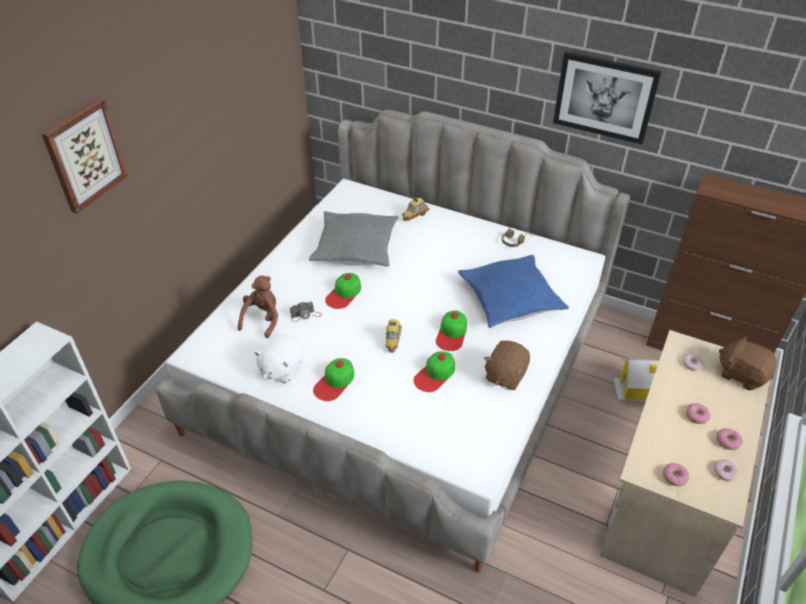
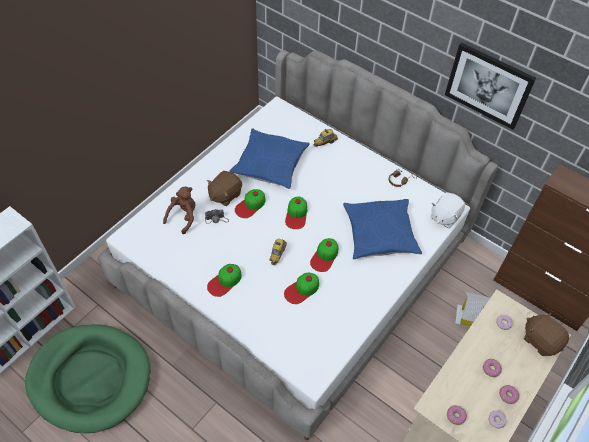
camera: 10 degrees right, 10 degrees up
(85, 155) = (55, 87): picture -> none
(281, 368) = (188, 262): white plush toy -> white plush toy (444, 216)
(355, 247) = (270, 164): grey pillow -> blue pillow
(403, 294) = (296, 214): none -> cap
(505, 375) = (355, 301): brown plush toy -> brown plush toy (225, 195)

